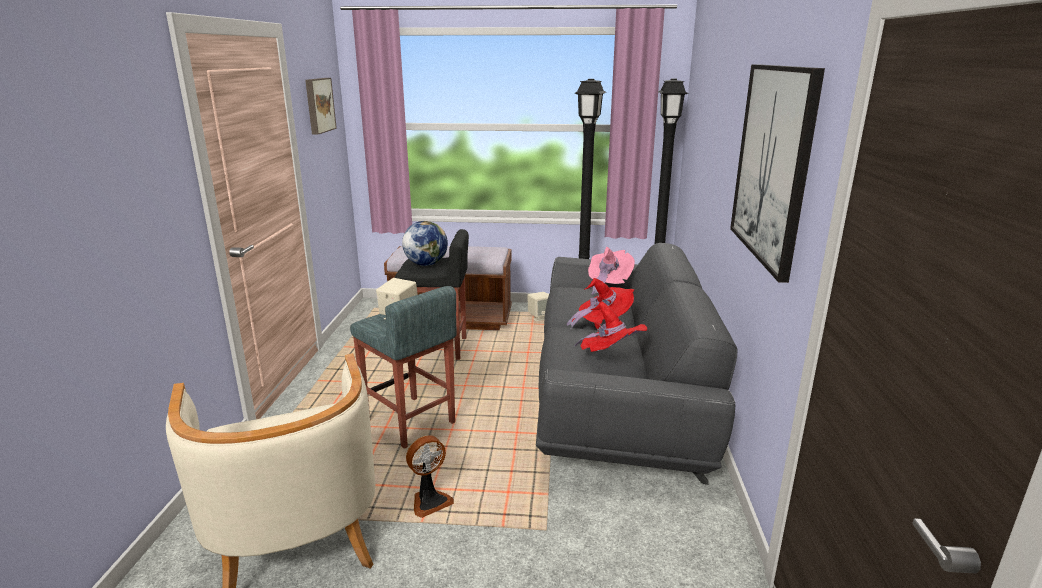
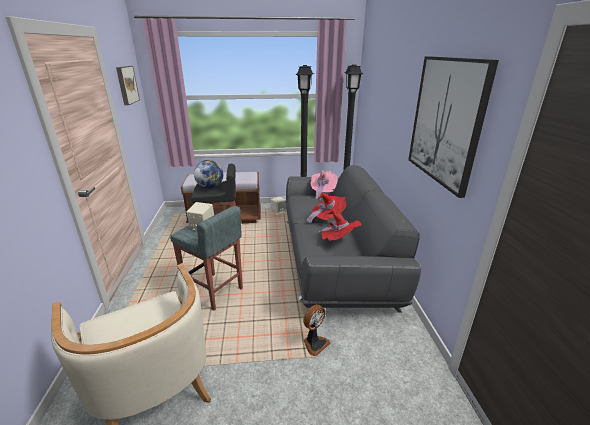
camera: 10 degrees left, 5 degrees up
(429, 501) = (238, 346): fan -> fan (314, 343)

